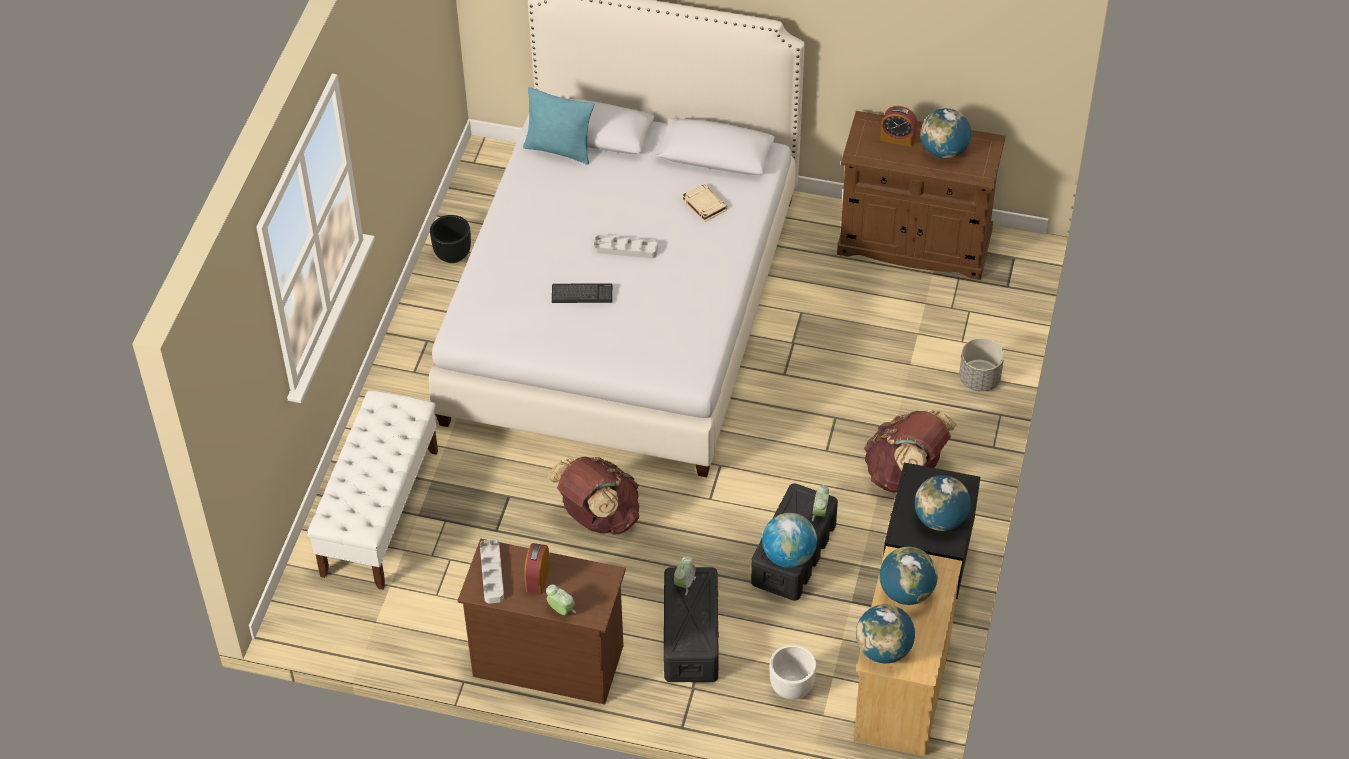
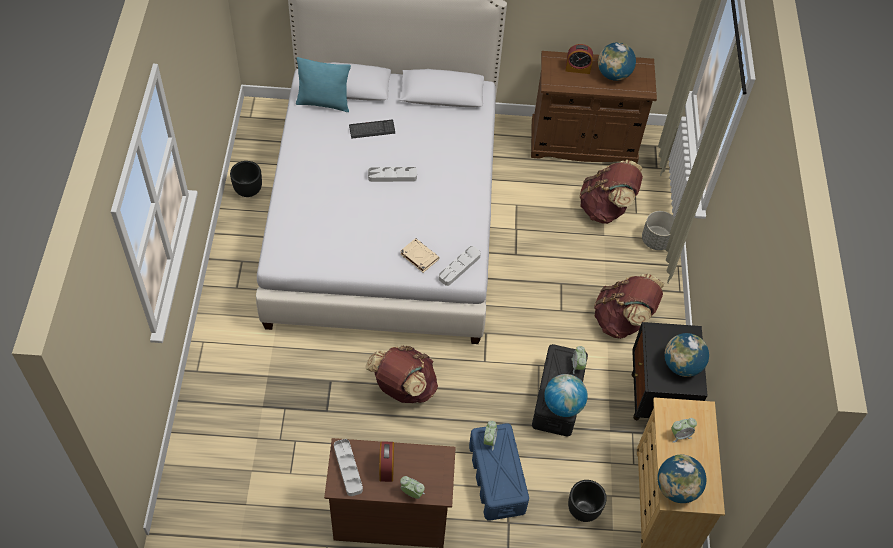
camera: 15 degrees left, 5 degrees up
(380, 512) = (231, 408): white bench -> none
(582, 294) = (367, 217): keyboard -> keyboard (372, 130)
(684, 368) = (459, 267): none -> grey tray
(691, 636) = (496, 478): black storage box -> blue storage box
(703, 204) = (443, 134): beige book -> beige book (419, 256)
(792, 687) = (583, 509): white planter -> black planter
(906, 592) = (680, 435): globe -> alarm clock
(922, 331) = (606, 208): none -> brown backpack

